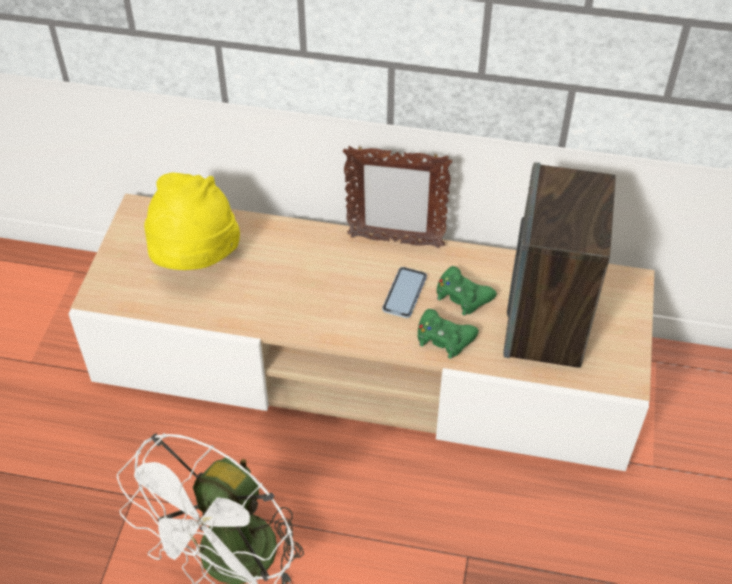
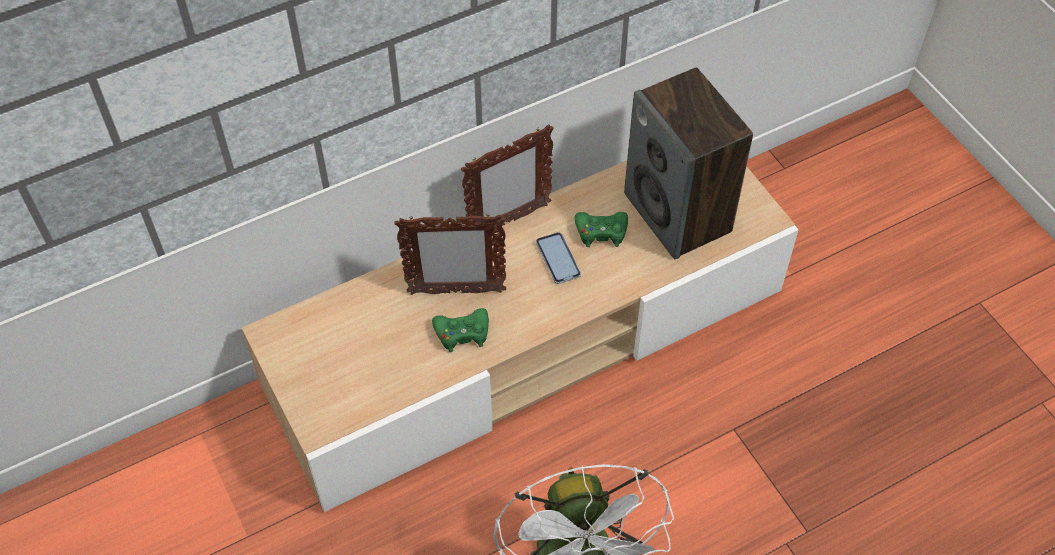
camera: 40 degrees left, 5 degrees up
(194, 258) = (365, 342): yellow hat -> none
(298, 266) = (455, 292): none -> picture frame
(444, 338) = (620, 274): green game controller -> green game controller (462, 333)

